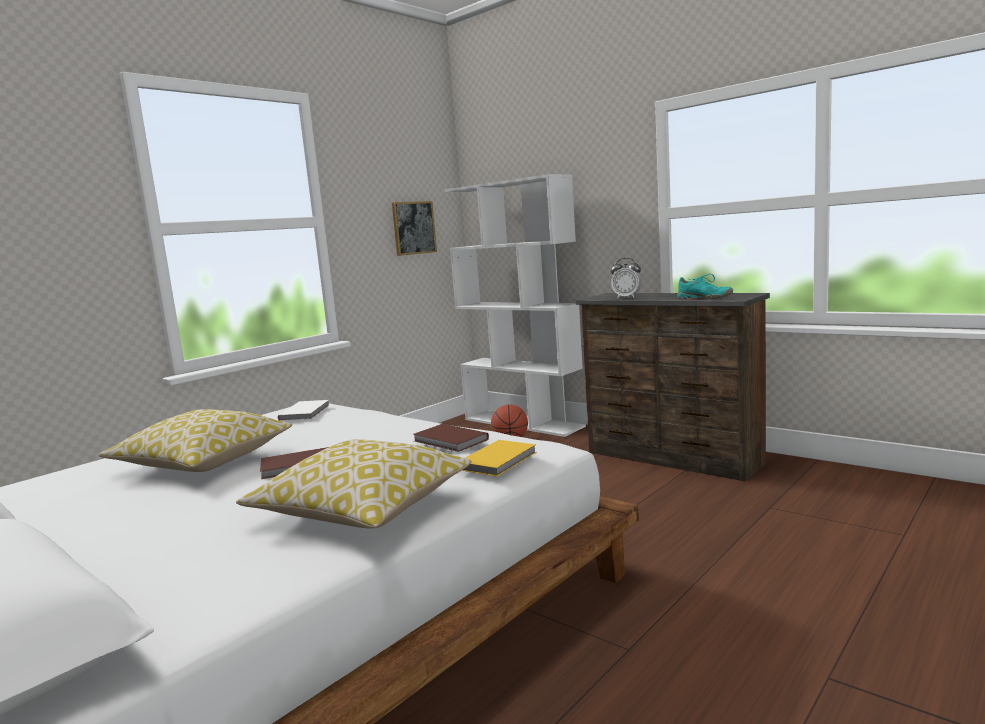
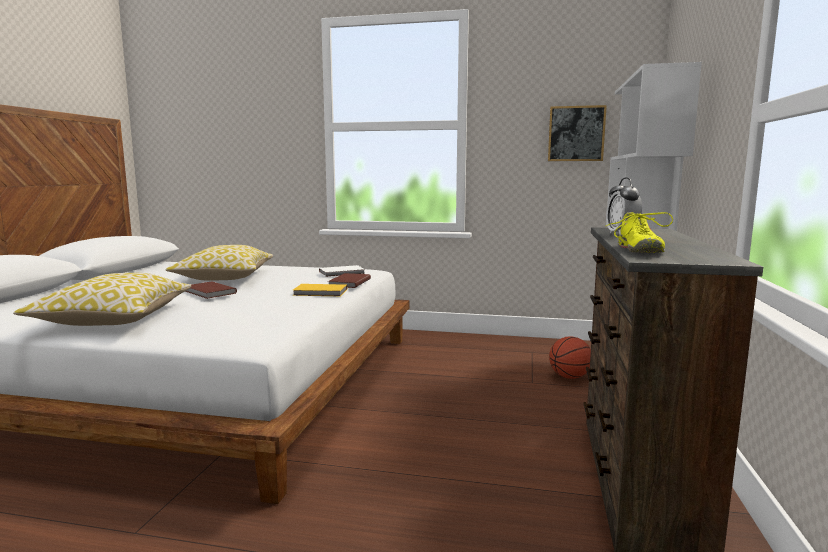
camera: 60 degrees right, 0 degrees up
(450, 441) = (260, 310): brown book -> brown book (348, 282)
(499, 460) = (202, 329): yellow book -> yellow book (321, 292)
(704, 298) = (638, 250): turquoise shoe -> yellow shoe

